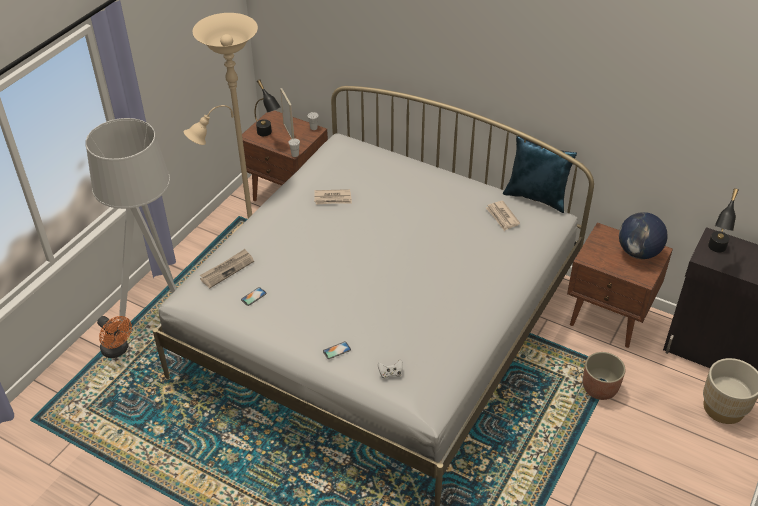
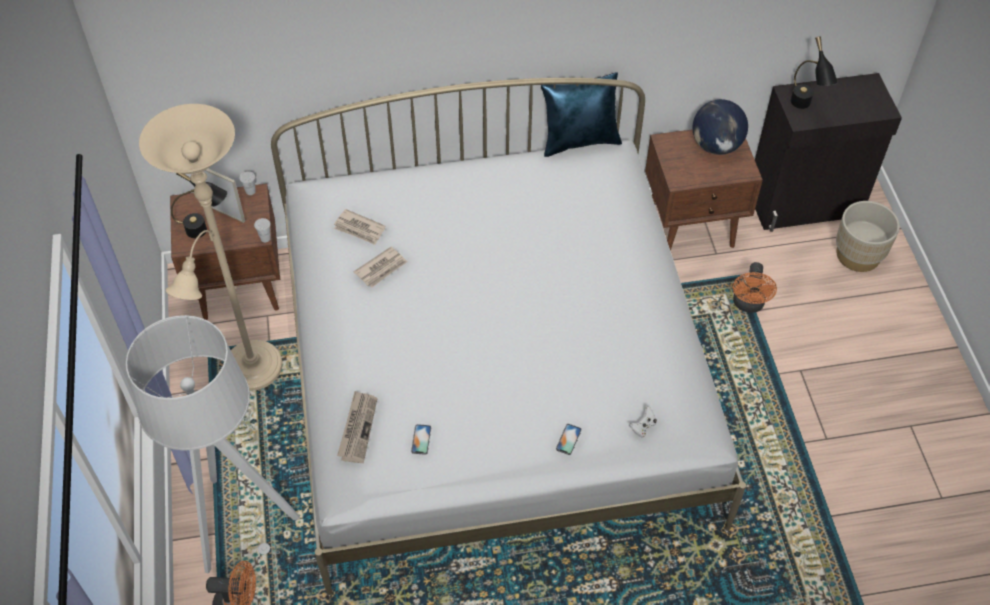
camera: 40 degrees left, 10 degrees up
(502, 217) = (573, 184): newspaper -> newspaper (359, 229)
(600, 388) = (748, 305): planter -> orange fan

